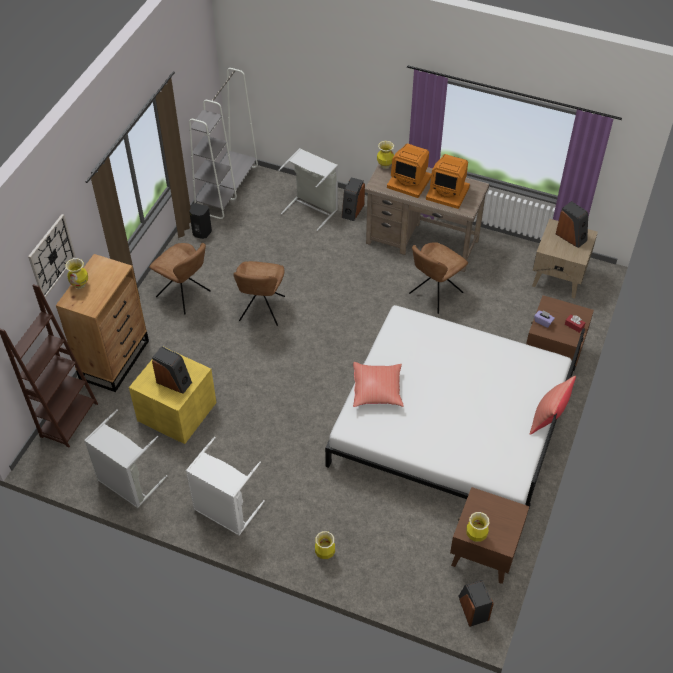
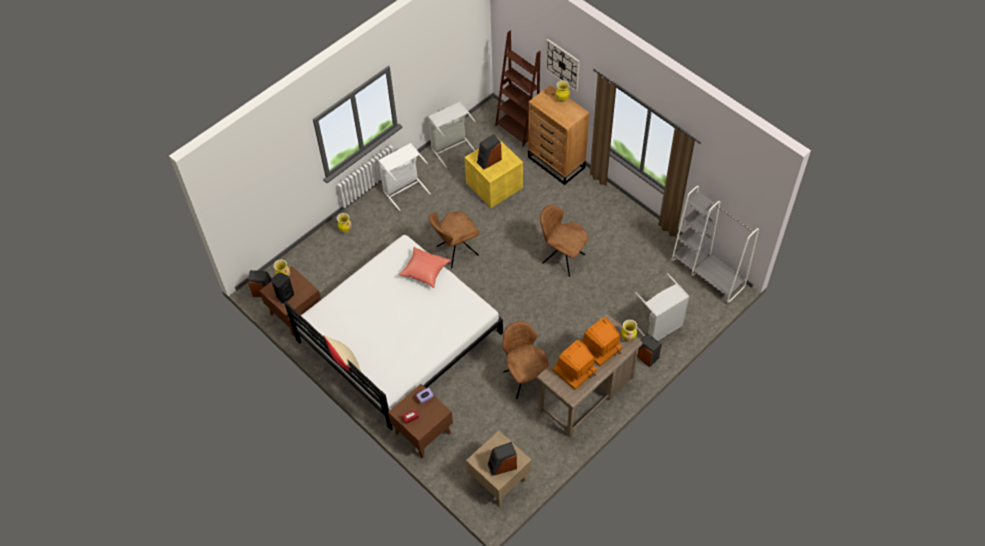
camera: 115 degrees right, 5 degrees up
(185, 295) = (599, 216): brown chair -> brown chair (456, 251)
(201, 233) = (662, 243): black speaker -> black speaker (285, 295)
(548, 418) = (345, 364): red pillow -> beige pillow

